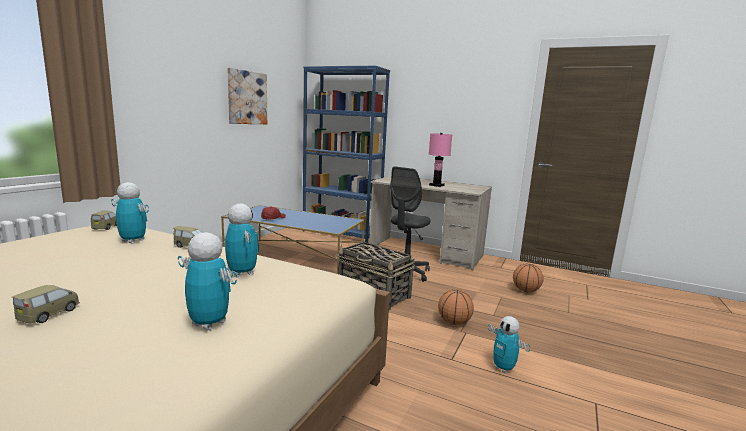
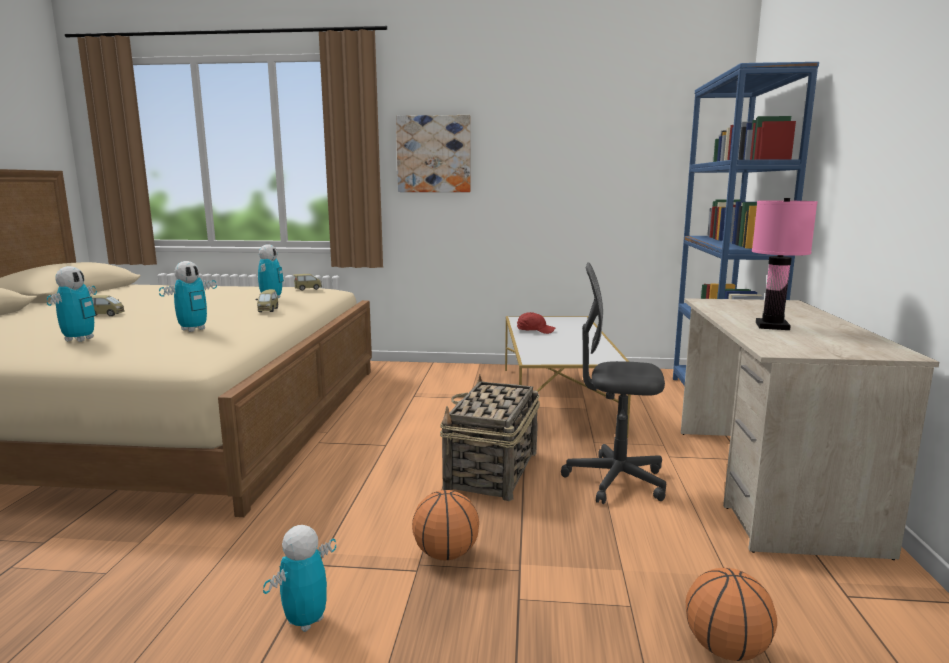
camera: 70 degrees right, 0 degrees up
(247, 97) = (587, 155): picture -> picture (434, 154)
(293, 257) = (557, 398): blue coffee table -> white coffee table

